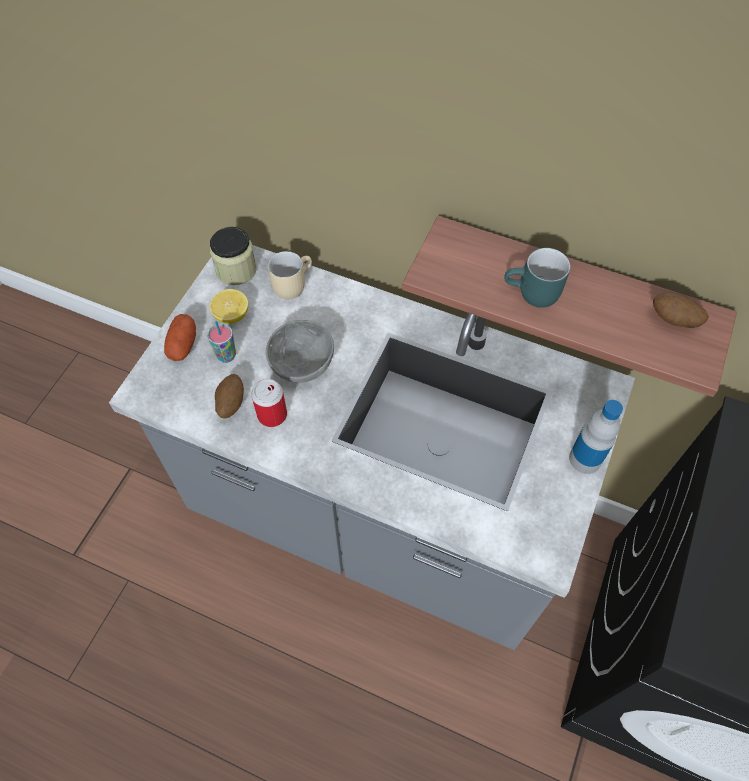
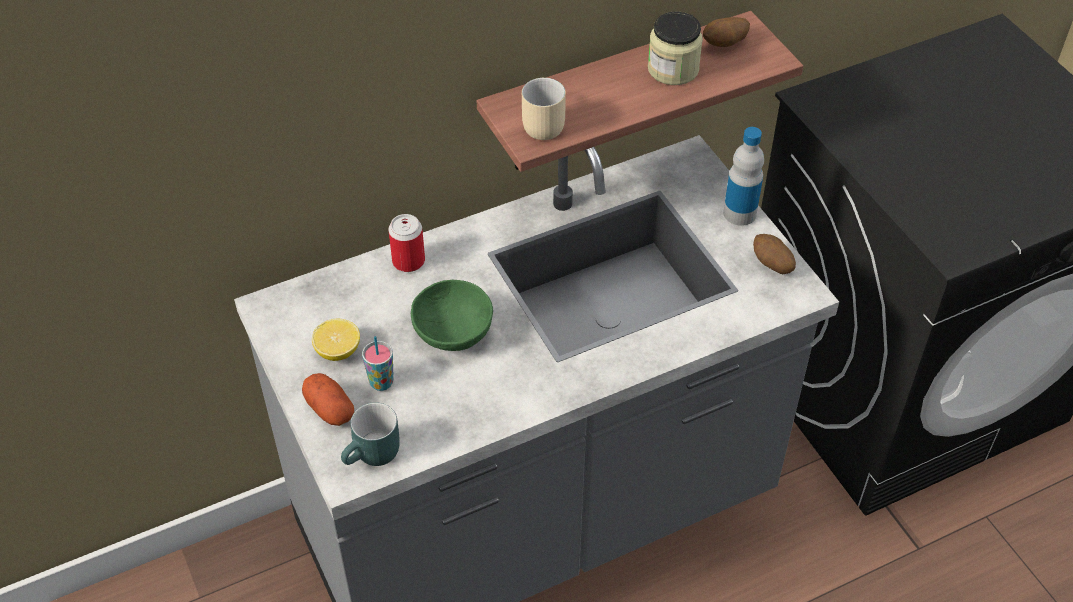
camera: 50 degrees left, 10 degrees down
(230, 403) = (439, 411): potato -> potato (771, 265)
(236, 270) = (287, 315): jar -> jar (673, 69)
(272, 415) = (485, 387): can -> can (408, 261)
(291, 283) = (354, 285): beige mug -> beige mug (539, 123)
(300, 364) = (452, 333): grey bowl -> green bowl
(532, 295) = (620, 99): turquoise mug -> turquoise mug (374, 456)

